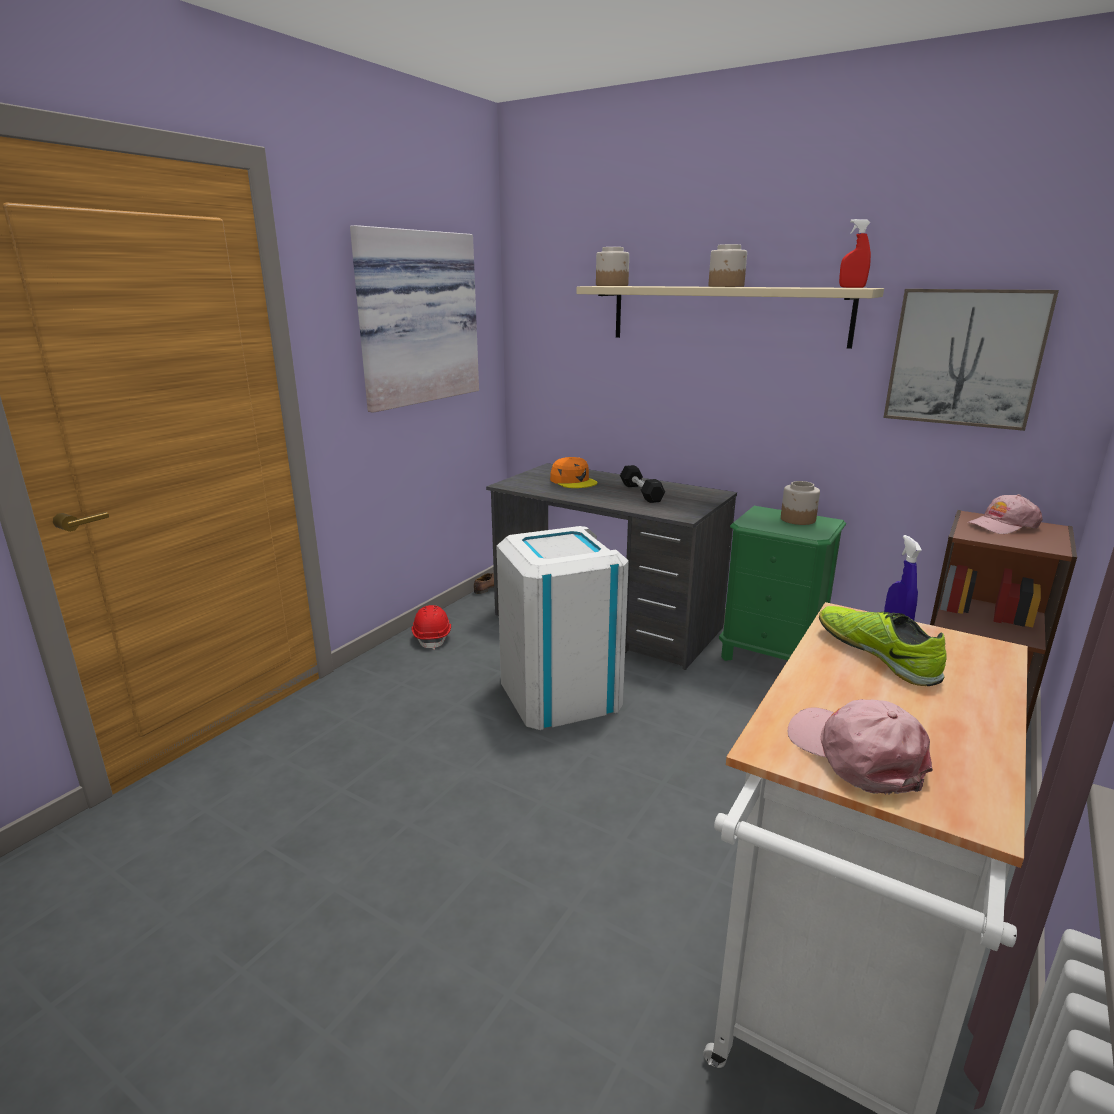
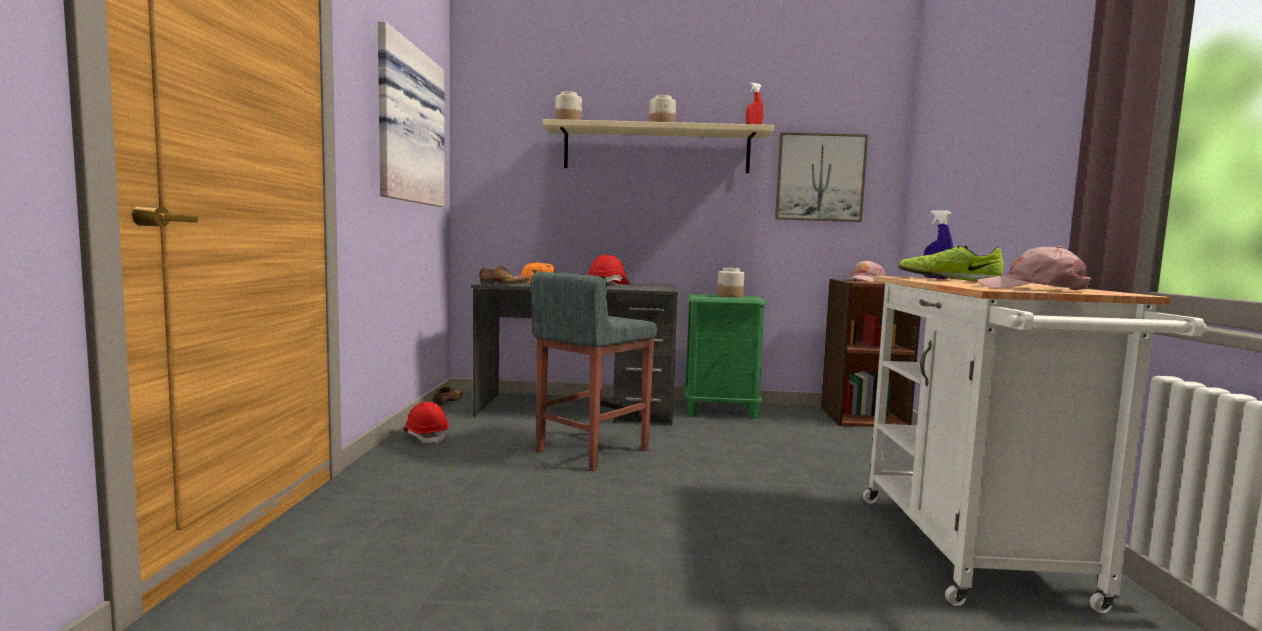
camera: 30 degrees left, 15 degrees down
(520, 487) = (503, 284): none -> shoe
(559, 694) = (591, 451): white trash can -> grey stool
(641, 492) = (608, 285): black dumbbell -> red hard hat

